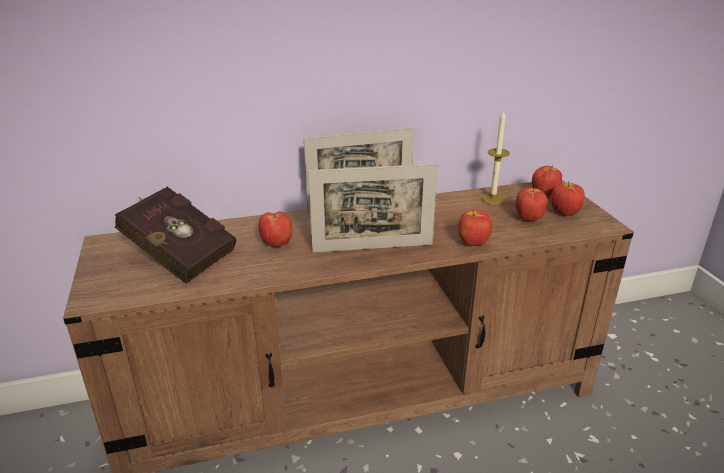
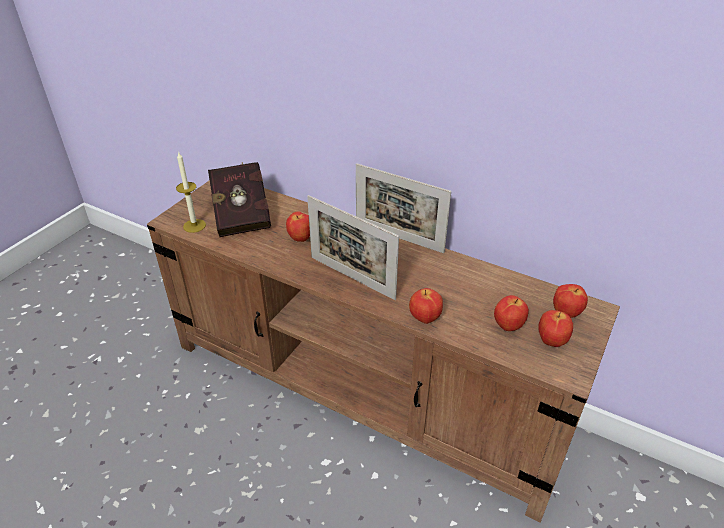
camera: 45 degrees right, 10 degrees up
(493, 199) = (512, 290): candle -> candle (194, 225)

